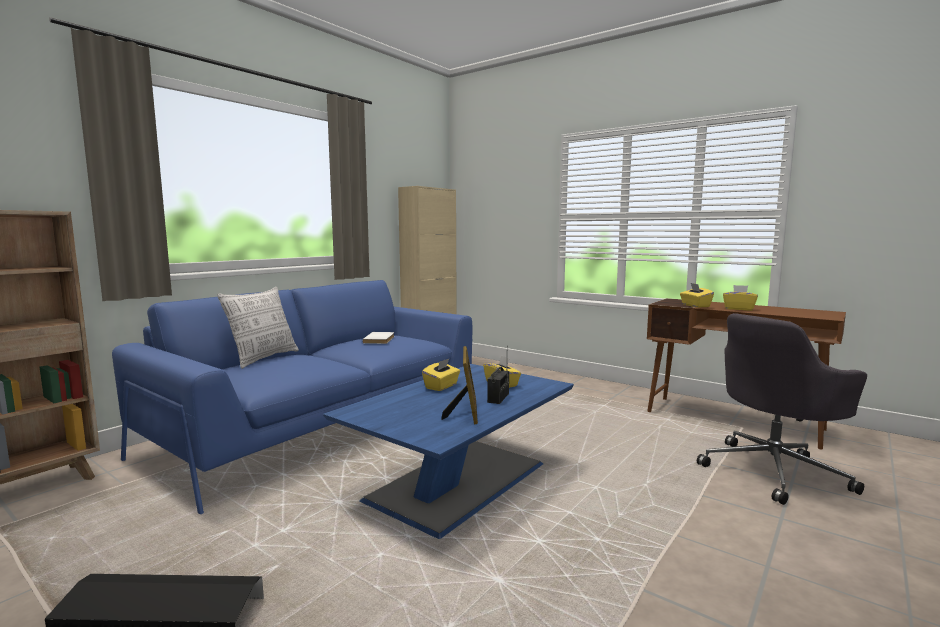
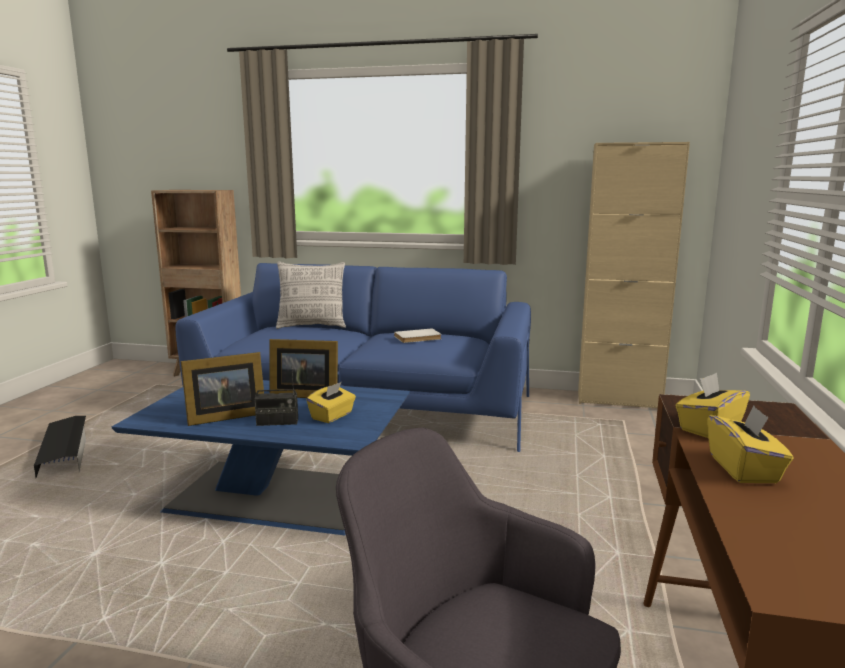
camera: 65 degrees right, 5 degrees up
(441, 386) = (303, 394): yellow tissue box -> picture frame

